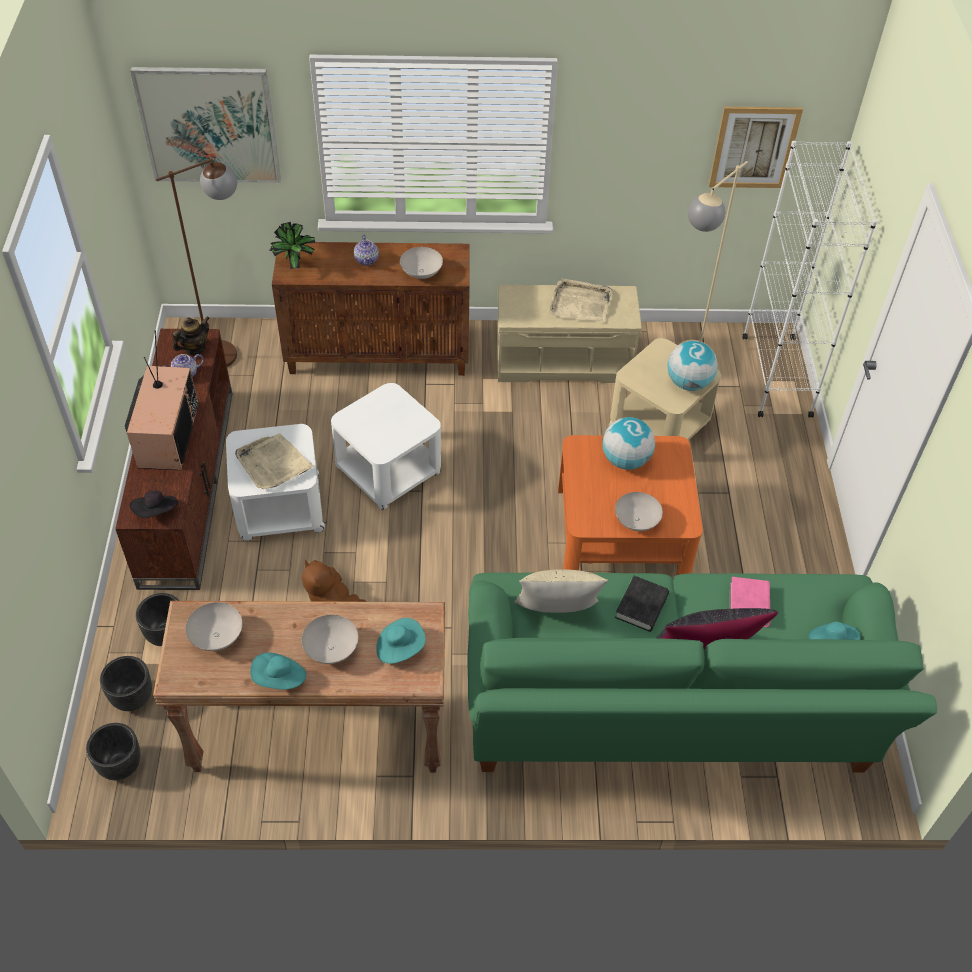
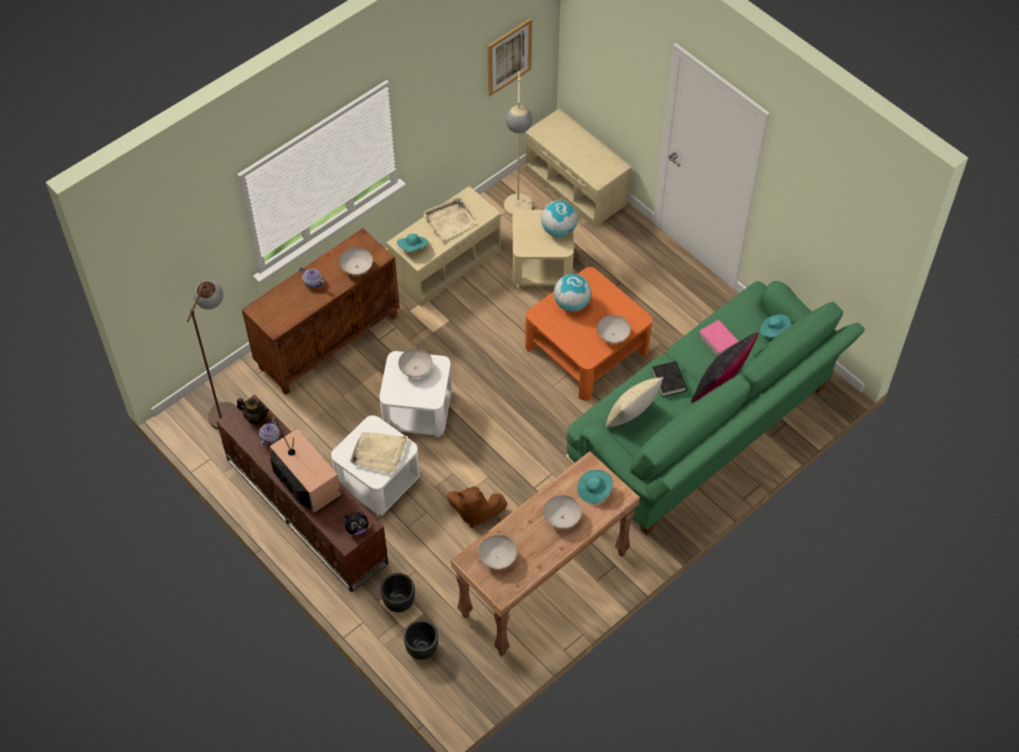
camera: 40 degrees left, 5 degrees up
(120, 766) = (458, 686): black planter -> none
(156, 512) = (357, 528): black hat -> plush toy
(194, 348) = (255, 417): teapot -> teapot turned 105 degrees clockwise
(209, 125) = (177, 261): picture -> none
(280, 679) = (554, 552): turquoise hat -> turquoise hat (413, 247)
(296, 266) = (274, 318): potted plant -> none
(396, 414) = (415, 370): none -> white bowl
(776, 375) = (577, 187): white bookcase -> beige bench

